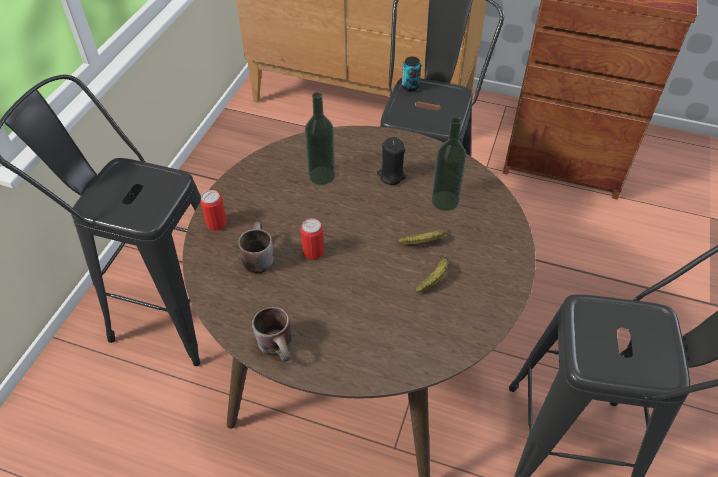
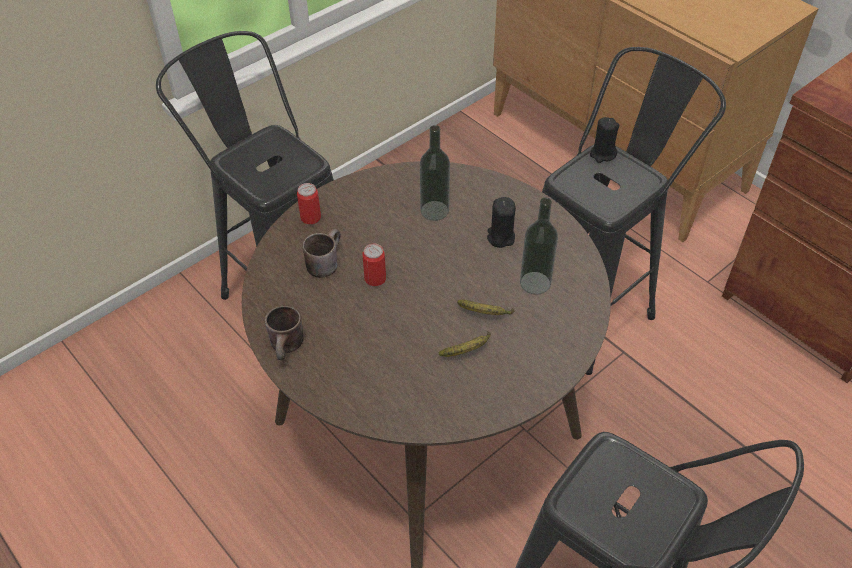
camera: 30 degrees right, 0 degrees up
(410, 86) = (602, 154): can -> black candle

